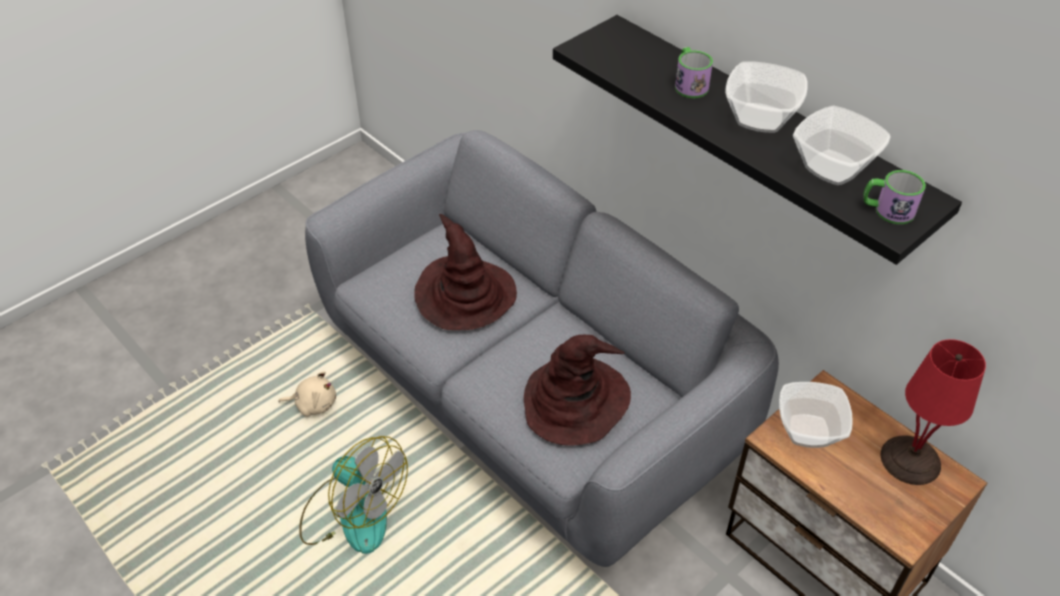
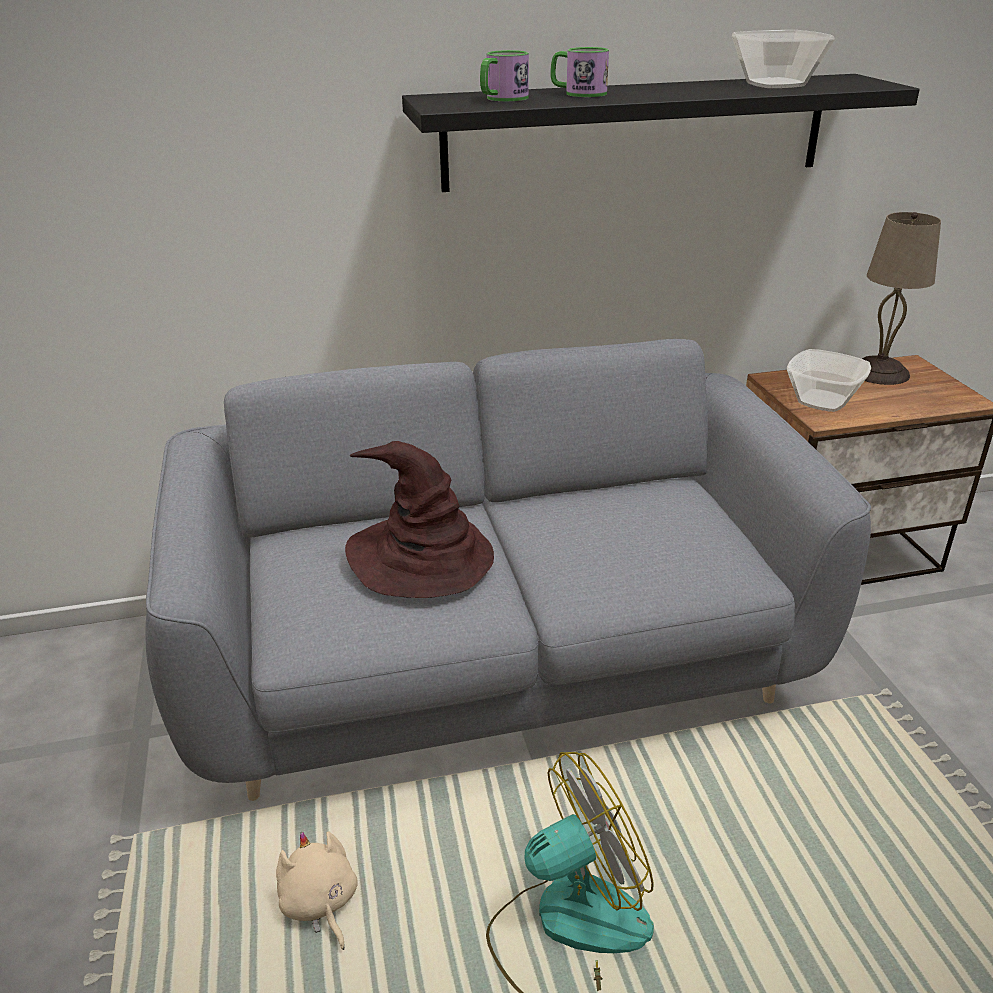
camera: 60 degrees left, 15 degrees down
(313, 404) = (320, 904): beige plush toy -> beige plush toy turned 60 degrees counterclockwise
(575, 401) = (668, 532): brown hat -> none
(759, 119) = (670, 88): bowl -> none
(887, 210) = (853, 83): mug -> mug (502, 99)
(909, 459) = (878, 372): red table lamp -> beige table lamp

